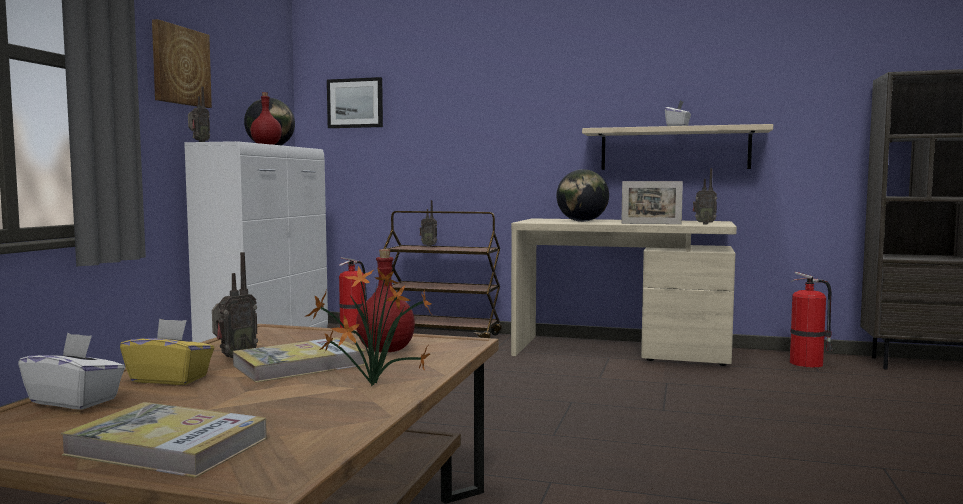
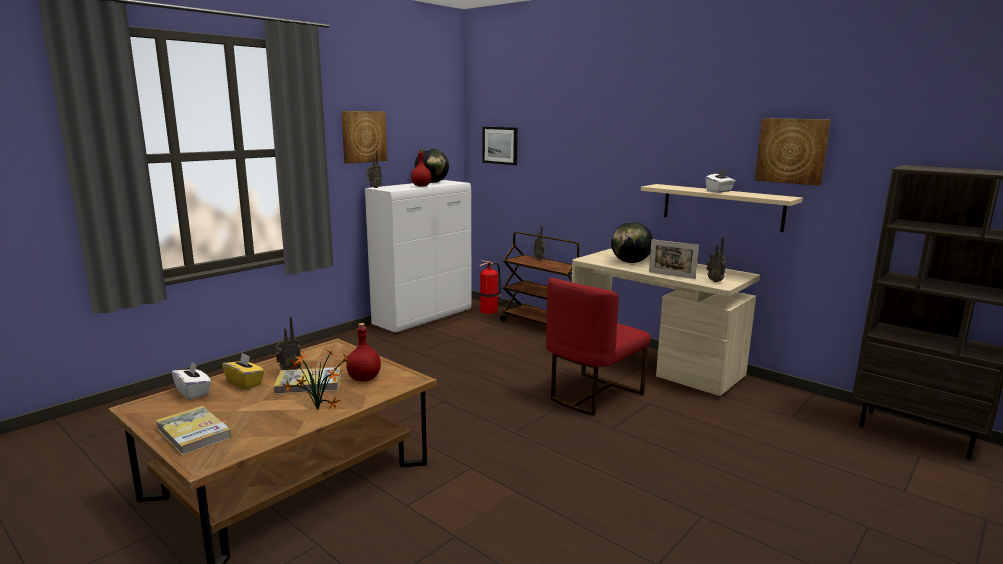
camera: 25 degrees right, 10 degrees up
(593, 385) = (592, 395): none -> red chair
(751, 76) = (792, 151): none -> picture
(808, 363) = (796, 406): fire extinguisher -> none

